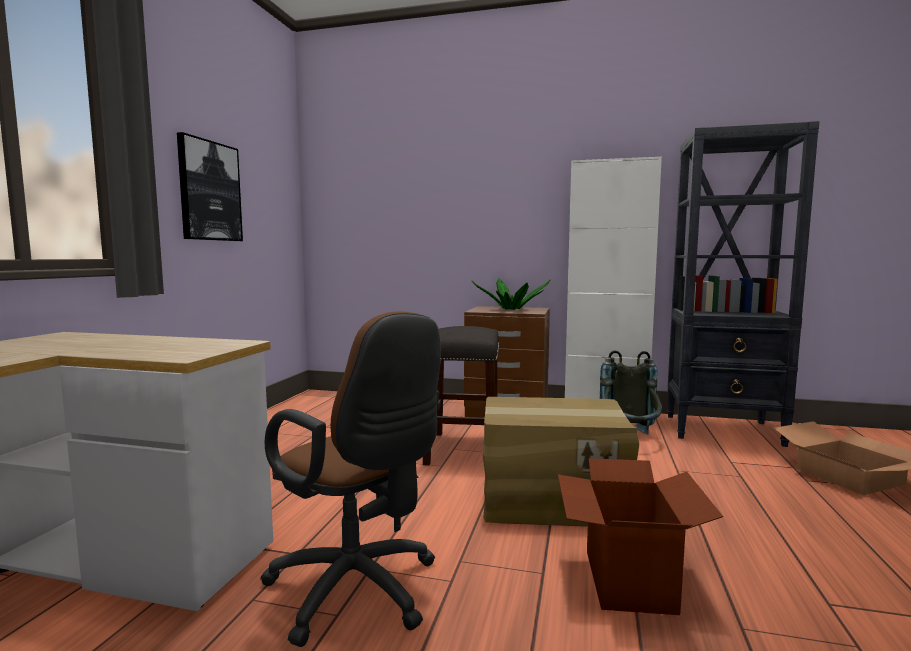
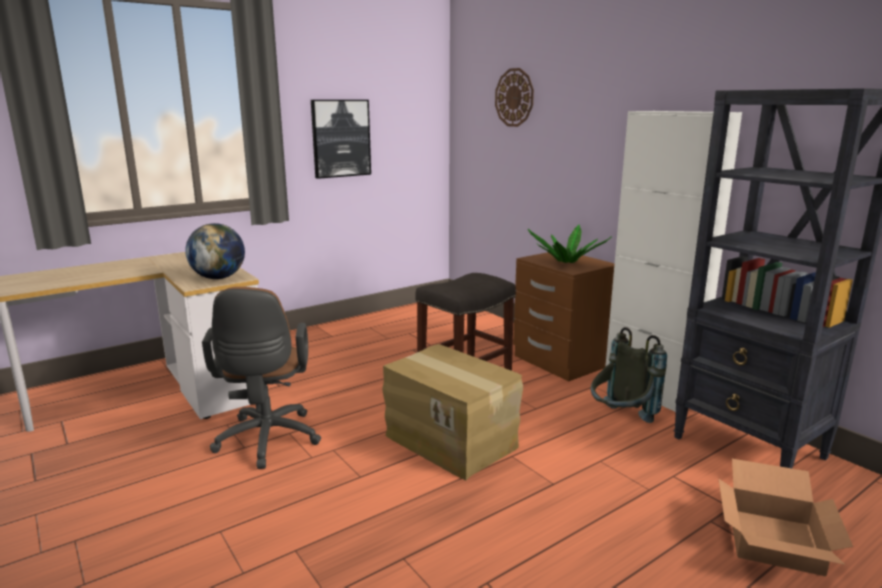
camera: 40 degrees right, 10 degrees up
(199, 346) = (218, 278): none -> globe
(400, 163) = (514, 97): none -> wall clock
(627, 580) = (395, 504): cardboard box -> none

